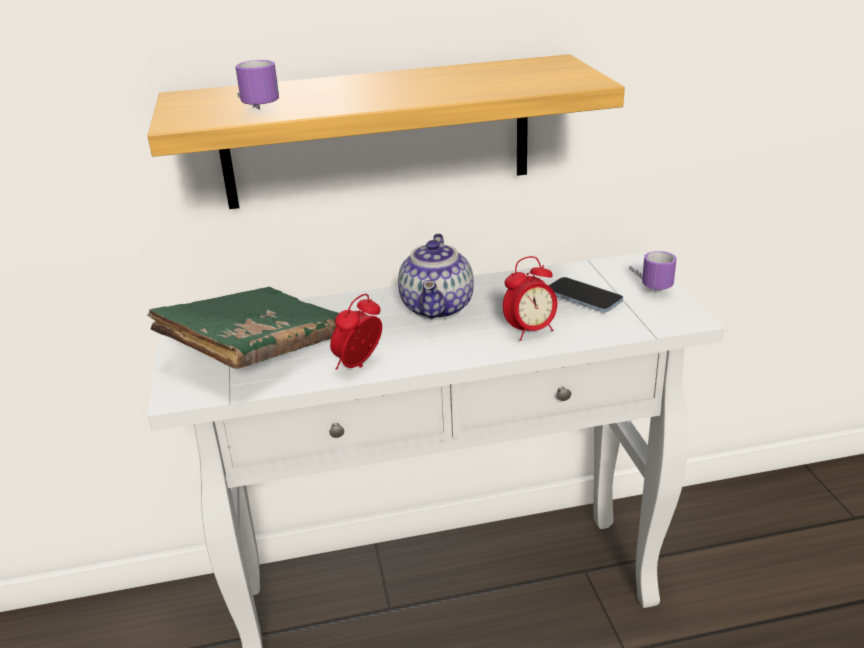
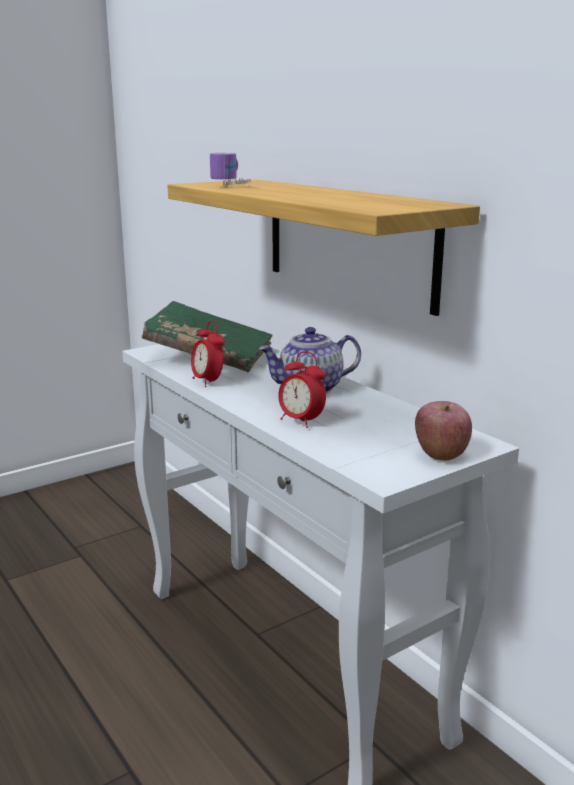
camera: 65 degrees right, 10 degrees down
(359, 365) = (208, 382): alarm clock -> alarm clock turned 135 degrees counterclockwise
(583, 297) = (382, 432): phone -> none
(647, 284) = (441, 454): mug -> apple

